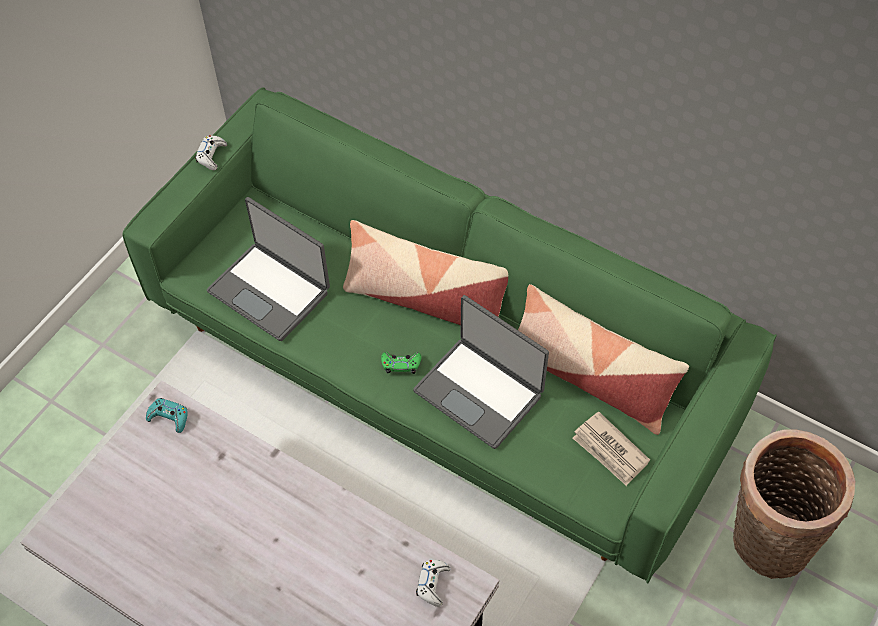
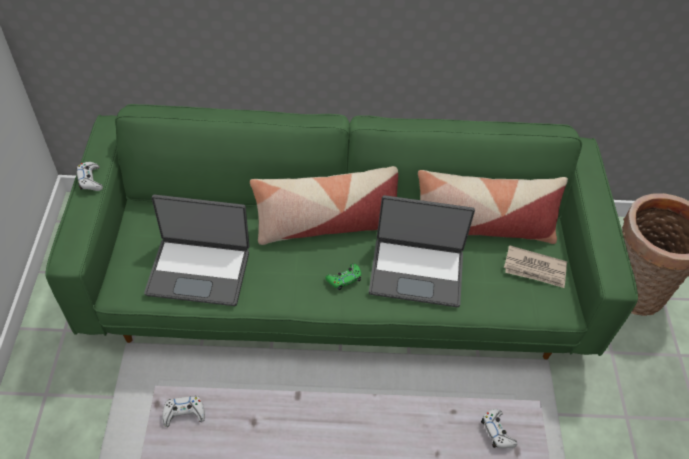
camera: 35 degrees left, 5 degrees down
(169, 417) = (184, 413): turquoise game controller -> white game controller

